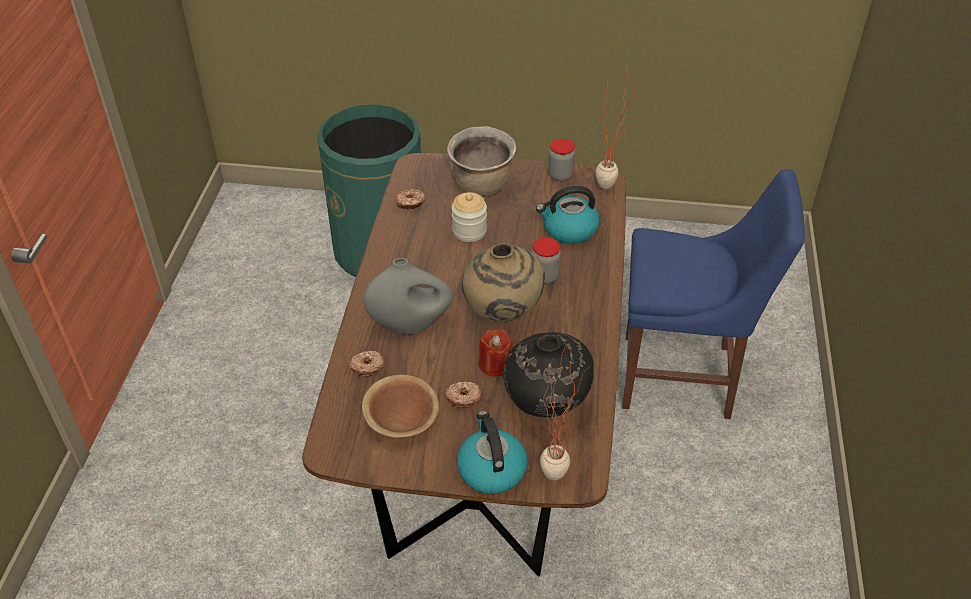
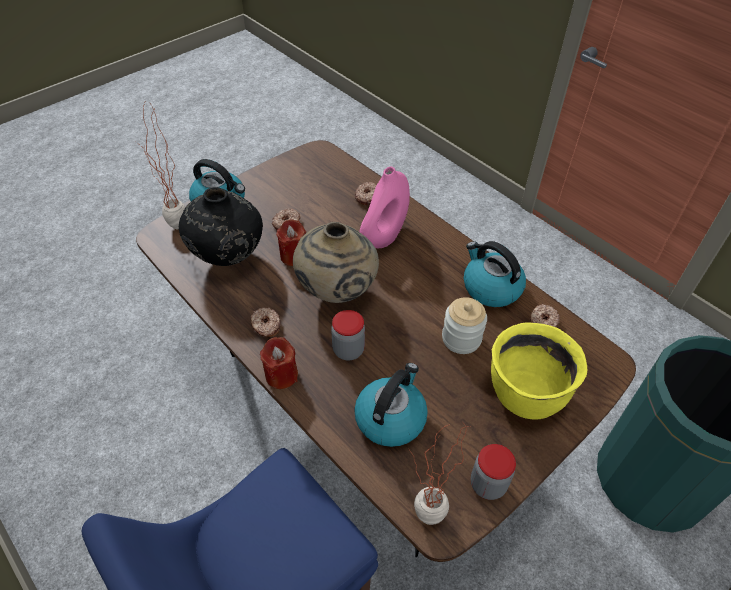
camera: 130 degrees right, 5 degrees up
(401, 419) = (305, 189): brown bowl -> none
(403, 239) = (490, 288): none -> kettle
(410, 324) = (384, 237): grey vase -> pink vase
(482, 186) = (525, 394): brown cooking pot -> yellow cooking pot
(579, 331) = (266, 326): none -> donut
(604, 295) = (281, 375): none -> red candle

